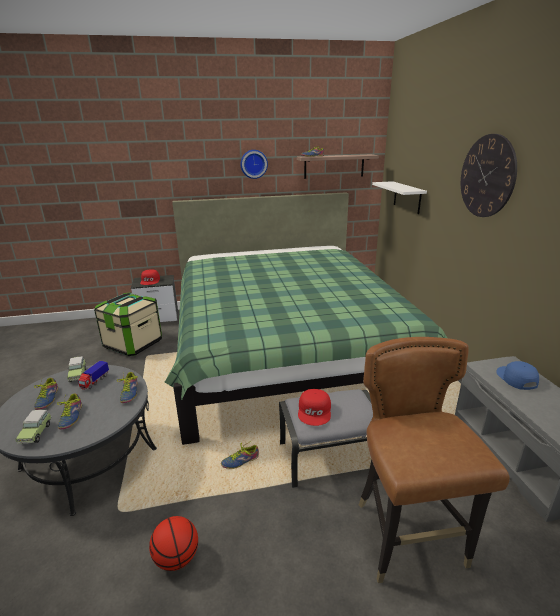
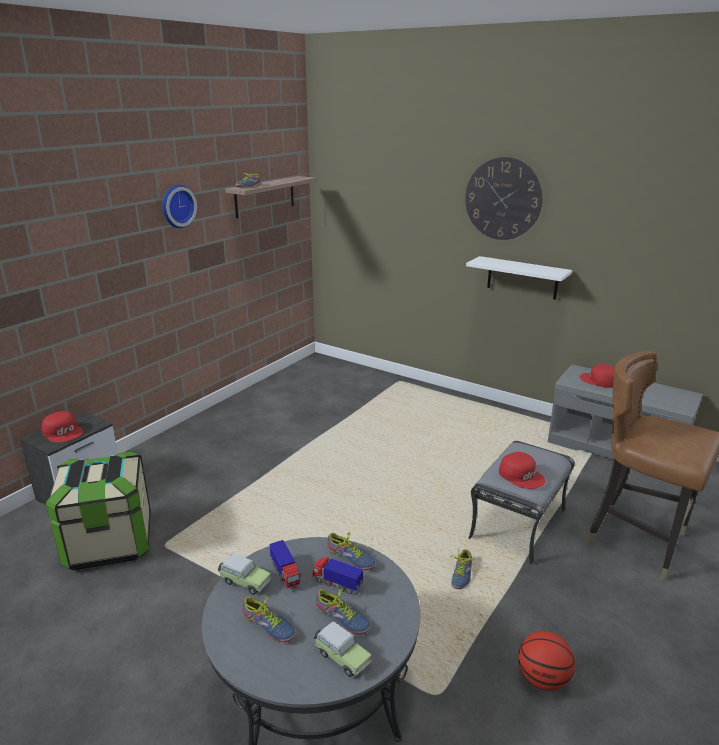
camera: 45 degrees left, 0 degrees up
(101, 400) = (336, 583): none -> toy truck
(285, 348) = (325, 451): green bed -> none
(407, 197) = (370, 226): white shelf -> white shelf (522, 278)
(516, 378) = (599, 380): blue cap -> red cap

